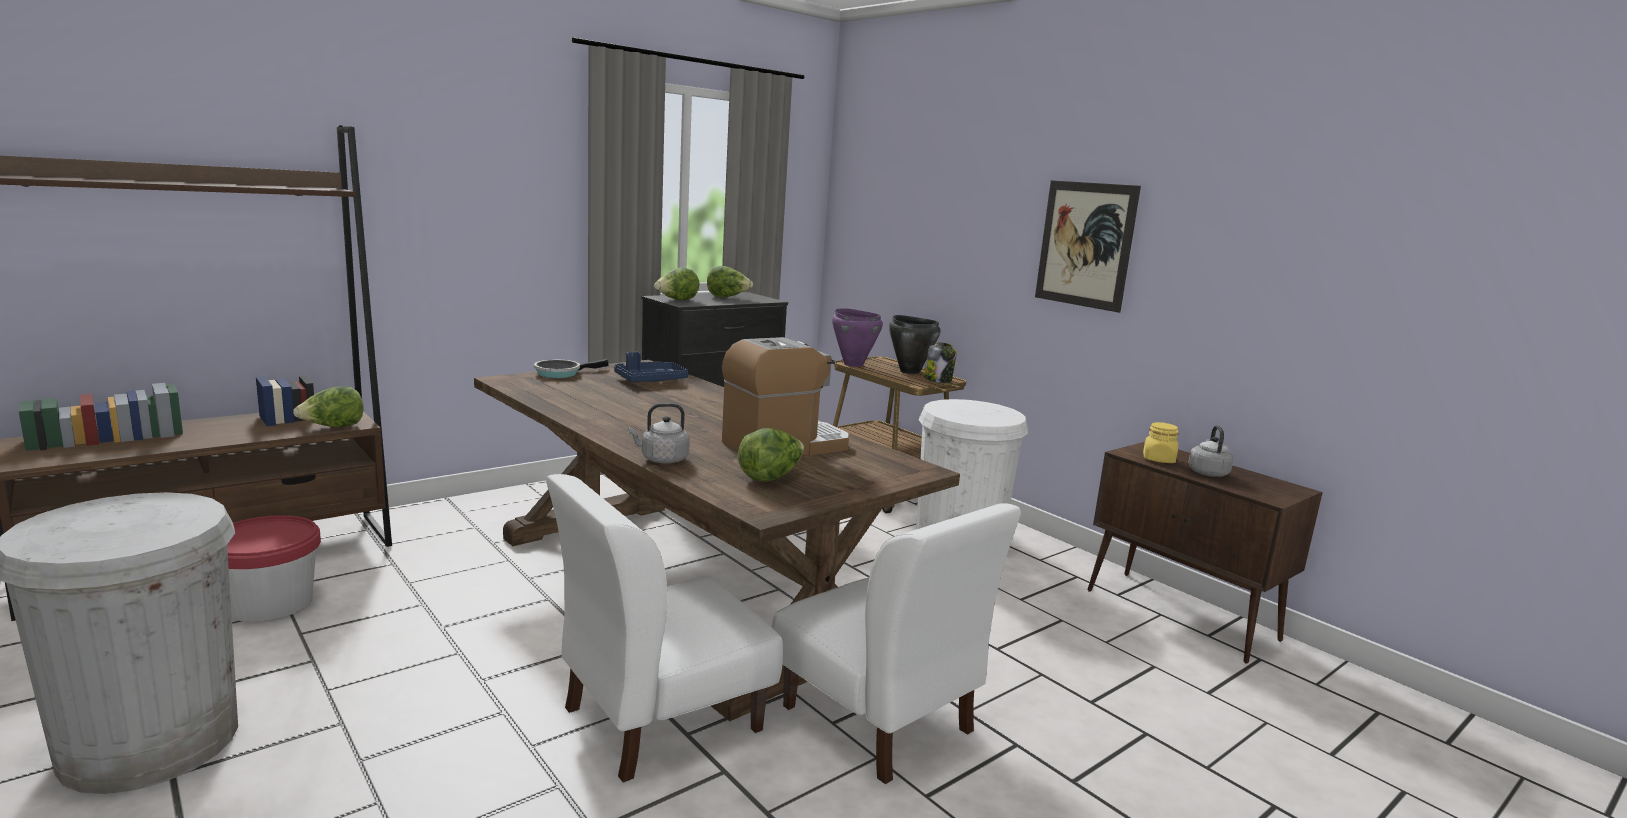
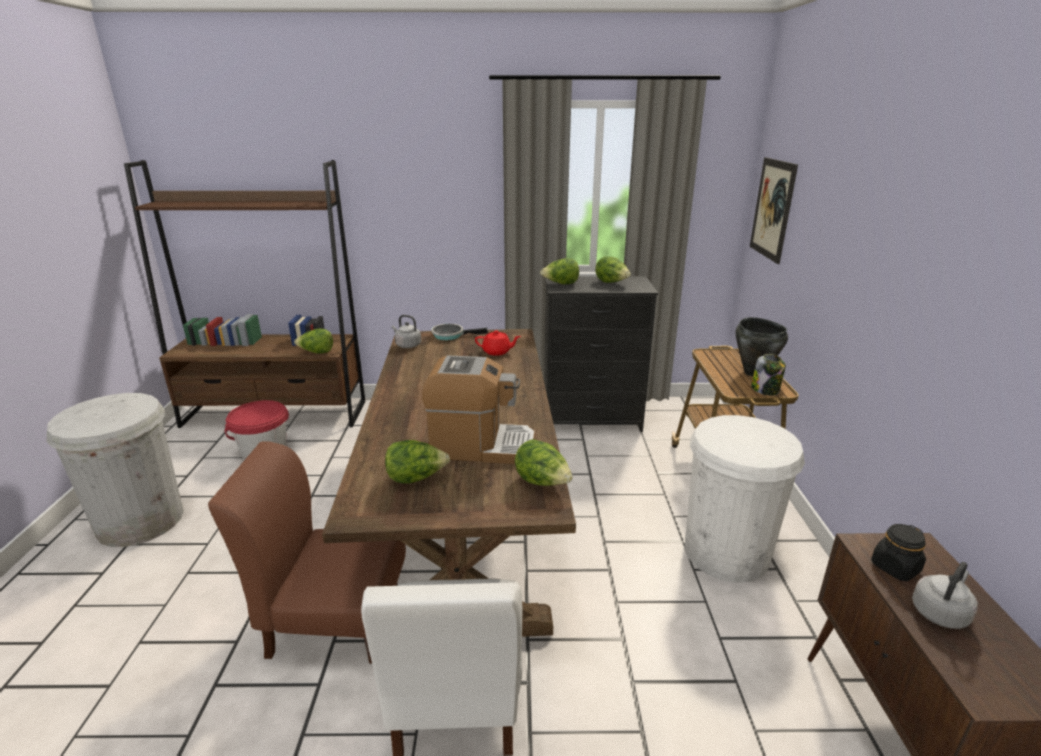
camera: 40 degrees right, 10 degrees up
(650, 380) = (497, 352): blue tray -> red teapot
(661, 718) = (334, 620): white chair -> brown chair
(662, 459) = (377, 438): grey kettle -> grey kettle (407, 345)
(853, 364) = (706, 355): purple cooking pot -> none
(888, 457) = (542, 483): none -> lettuce
(1085, 244) = (921, 281): picture -> picture (772, 209)
(1158, 459) = (895, 567): yellow jar -> black jar

